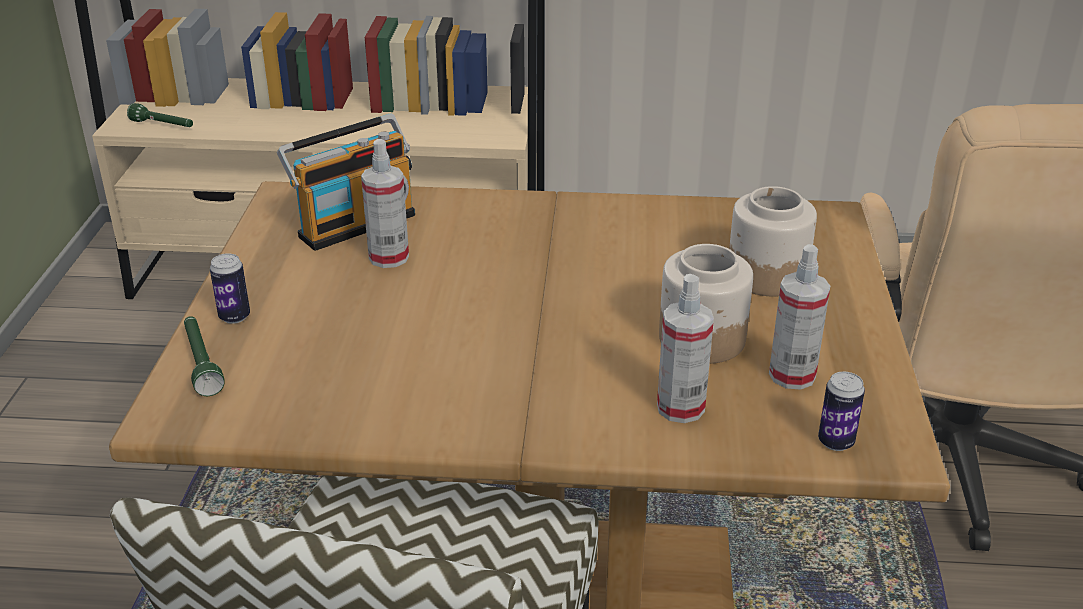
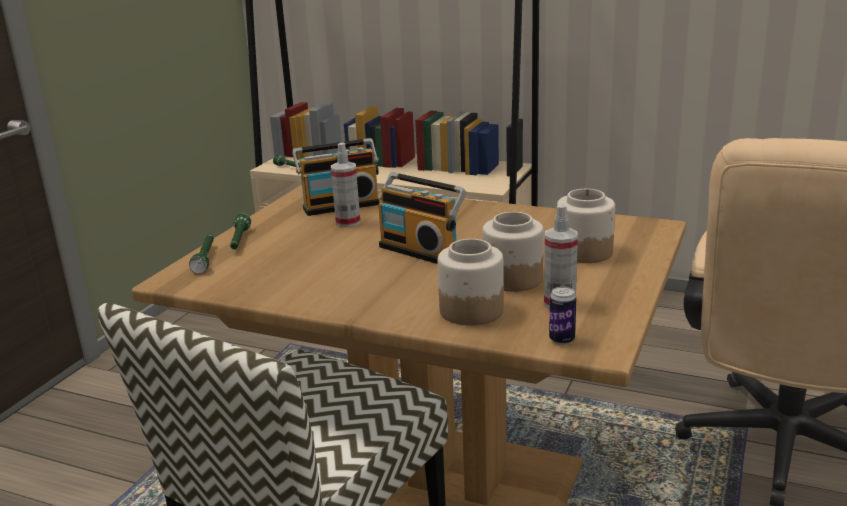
camera: 20 degrees right, 10 degrees down
(234, 317) = (239, 241): can -> green flashlight
(538, 301) = (421, 251): none -> radio
(680, 408) = (470, 310): spray bottle -> jar

